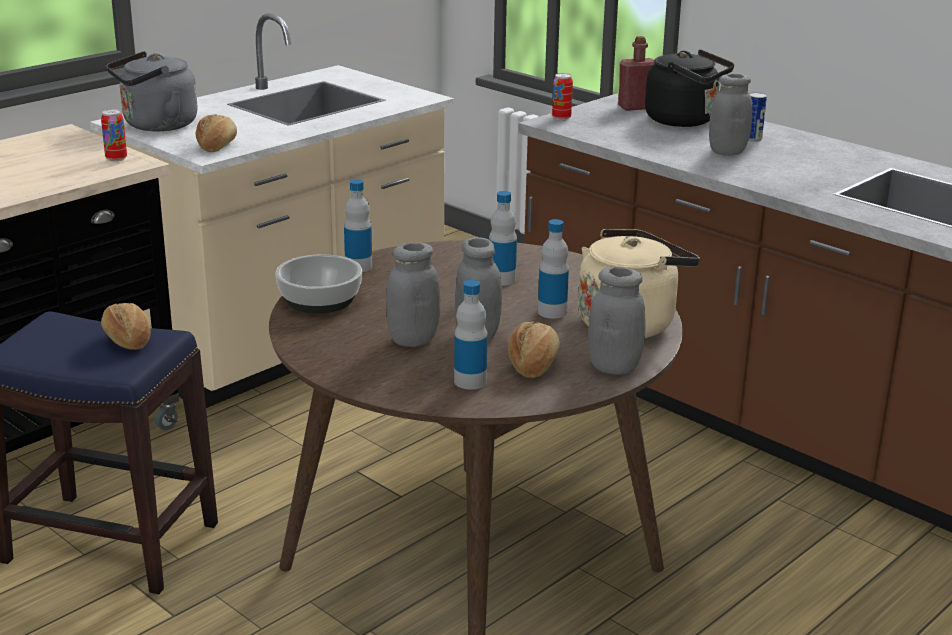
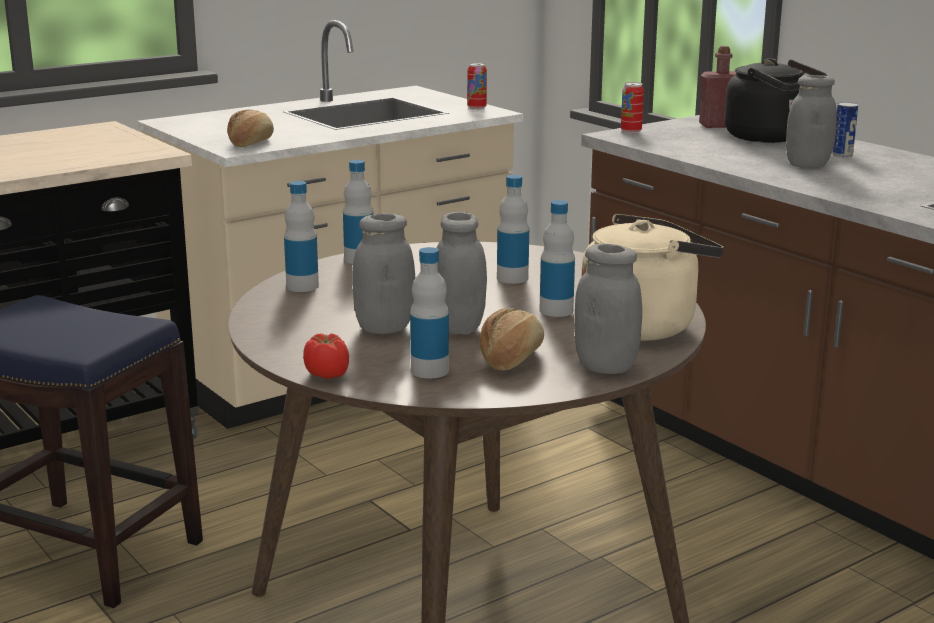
camera: 10 degrees right, 5 degrees down
(116, 159) = (140, 148): can -> can (476, 108)
(127, 340) = (102, 324): bread -> none
(156, 126) = (200, 125): grey kettle -> none
(321, 300) = (302, 286): bowl -> bottle
(385, 391) = (327, 374): none -> tomato

